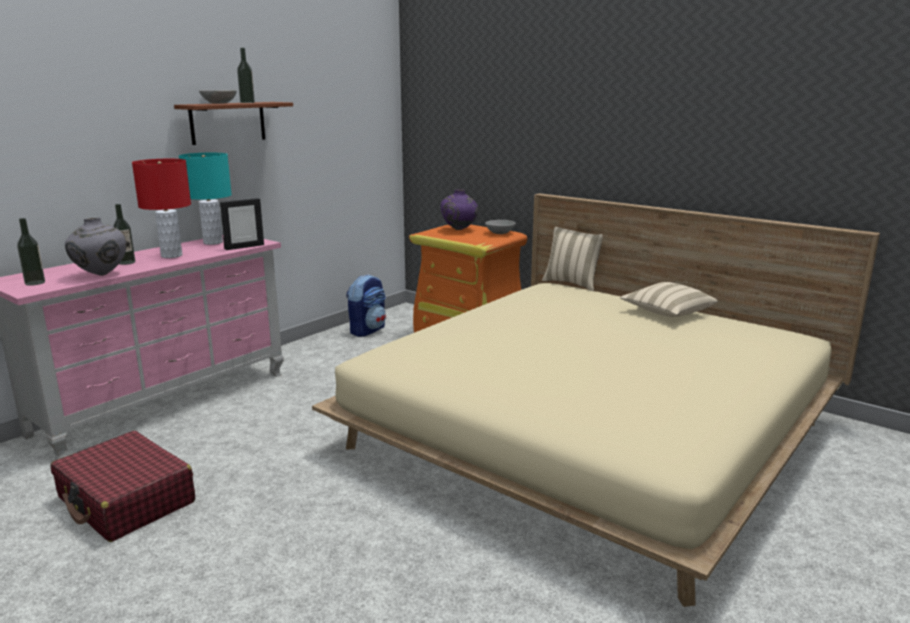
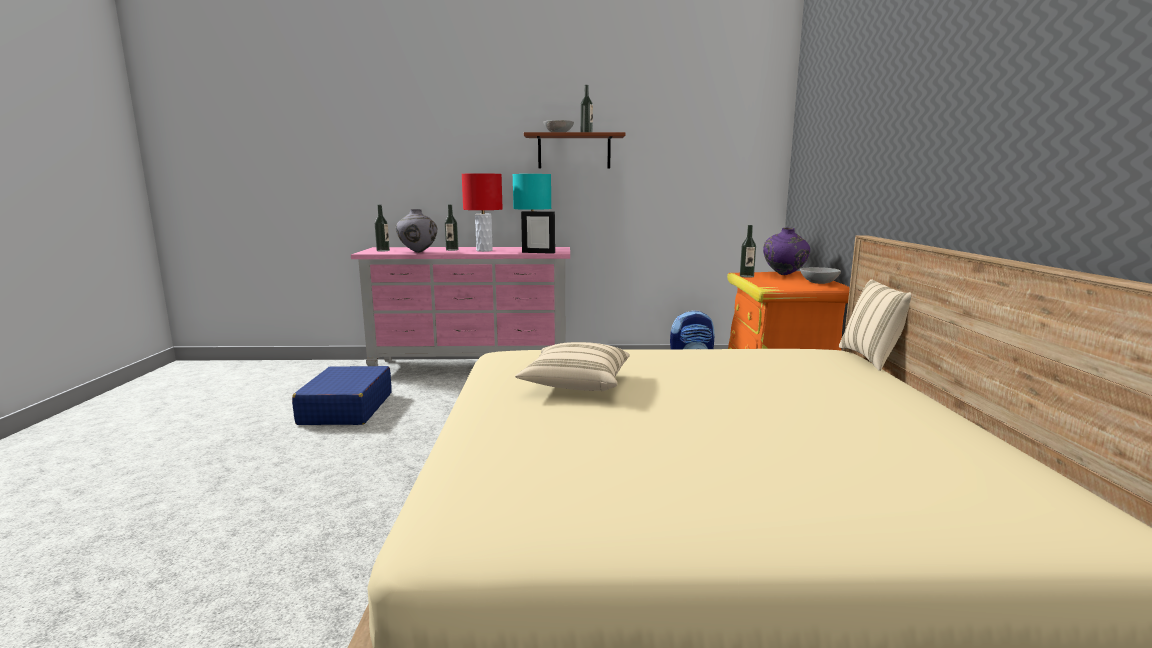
camera: 50 degrees right, 5 degrees down
(126, 500) = (346, 408): red suitcase -> blue suitcase
(438, 236) = (746, 276): none -> bottle
(667, 313) = (912, 416): beige pillow -> beige pillow (576, 384)

